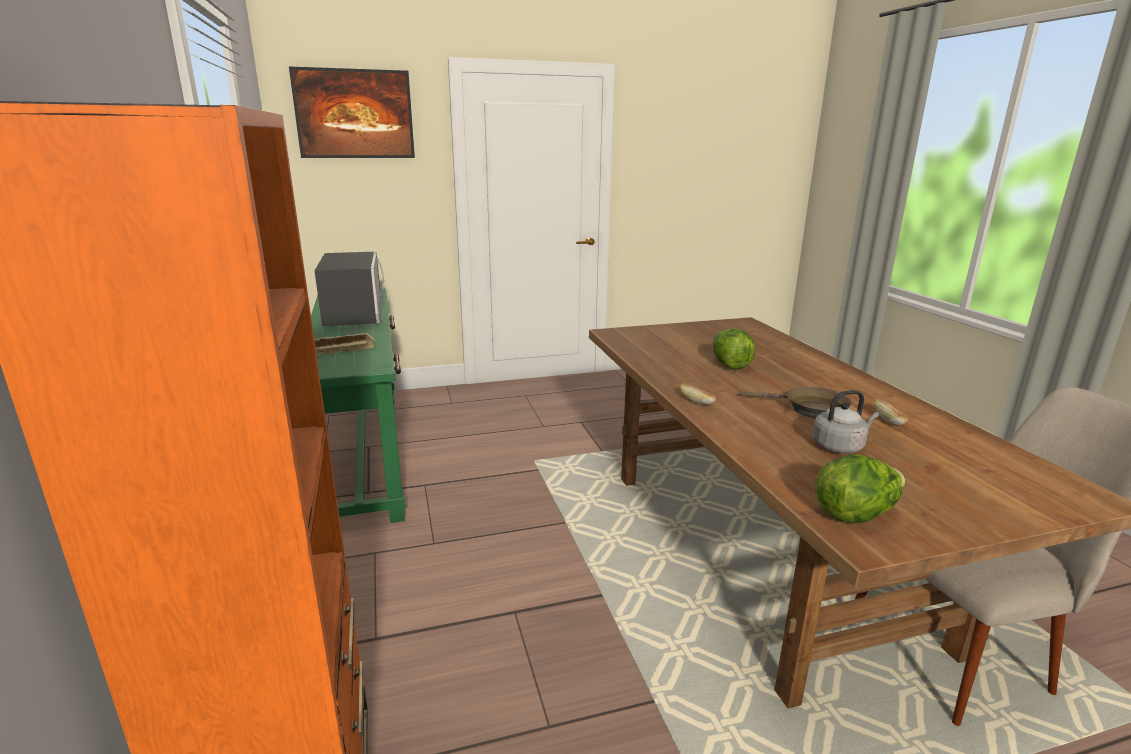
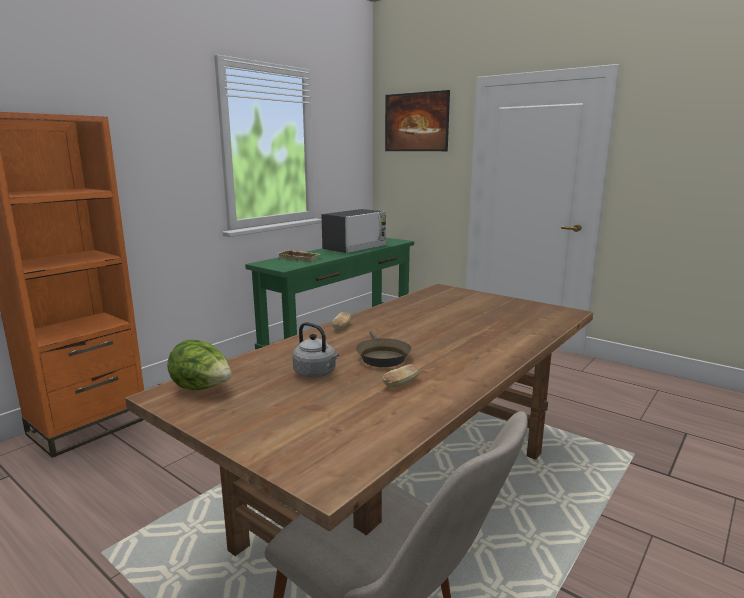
camera: 55 degrees right, 5 degrees down
(729, 365) = (438, 323): lettuce -> none

